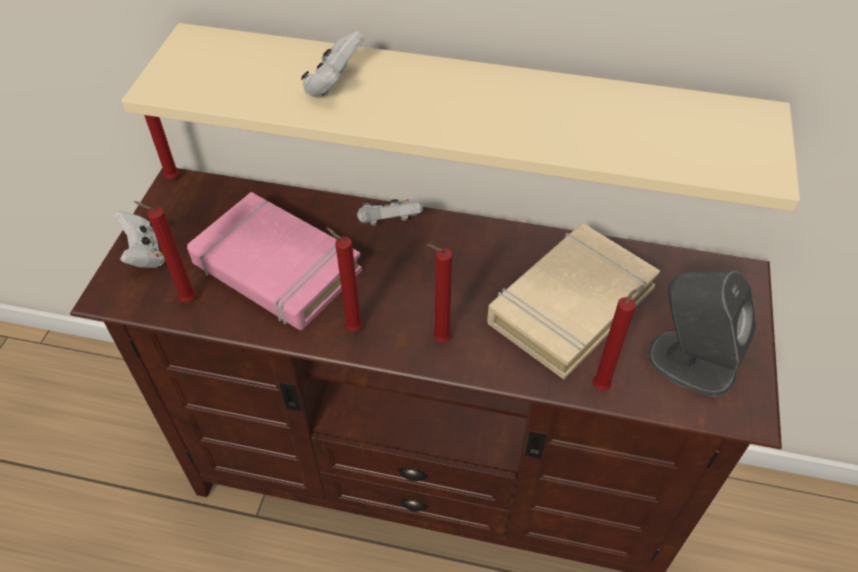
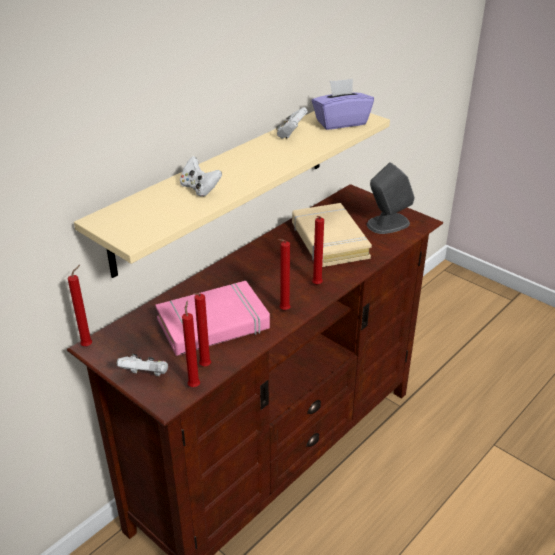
camera: 60 degrees left, 15 degrees down
(389, 224) = (221, 274): white game controller -> white game controller (291, 134)
(603, 385) = (381, 249): red candle -> red candle (194, 385)
(708, 141) = (341, 122): none -> purple tissue box

